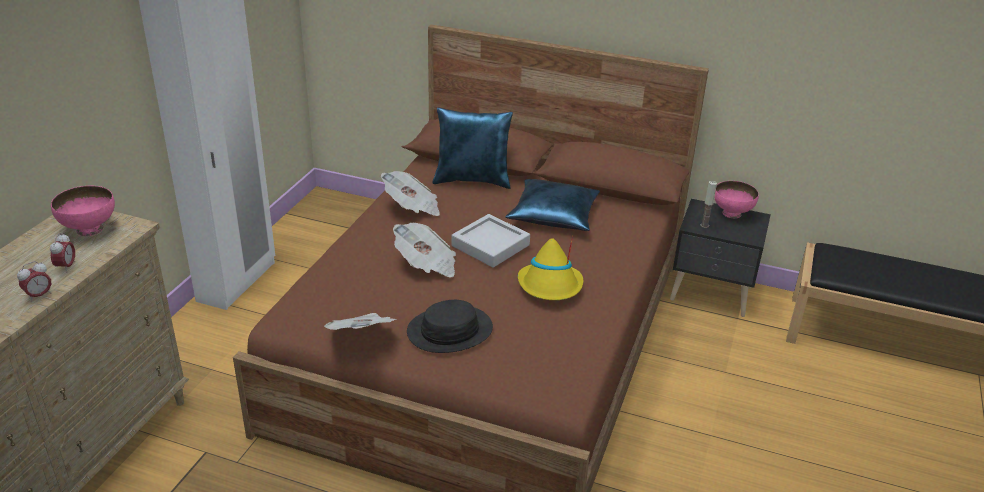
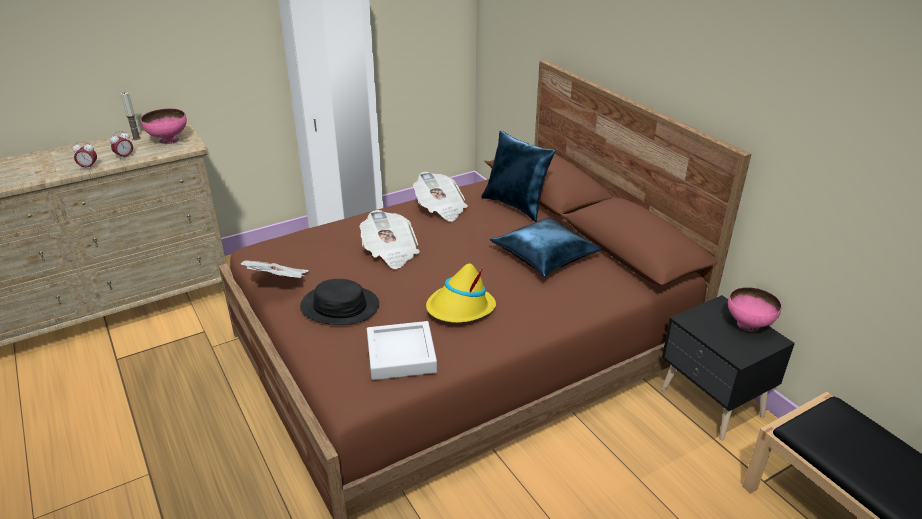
camera: 40 degrees right, 0 degrees up
(490, 245) = (457, 258): grey tray -> grey tray (401, 355)
(704, 225) = (701, 324): candle -> candle (136, 138)

